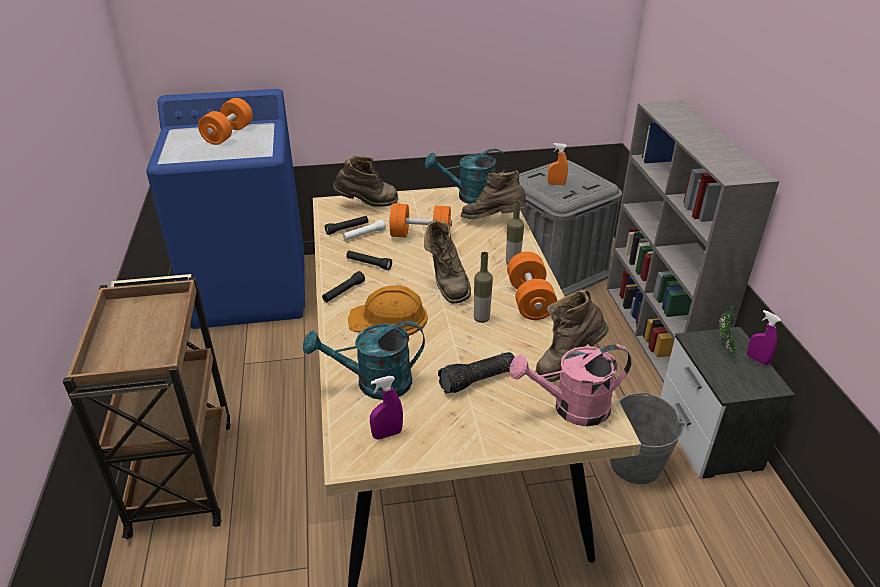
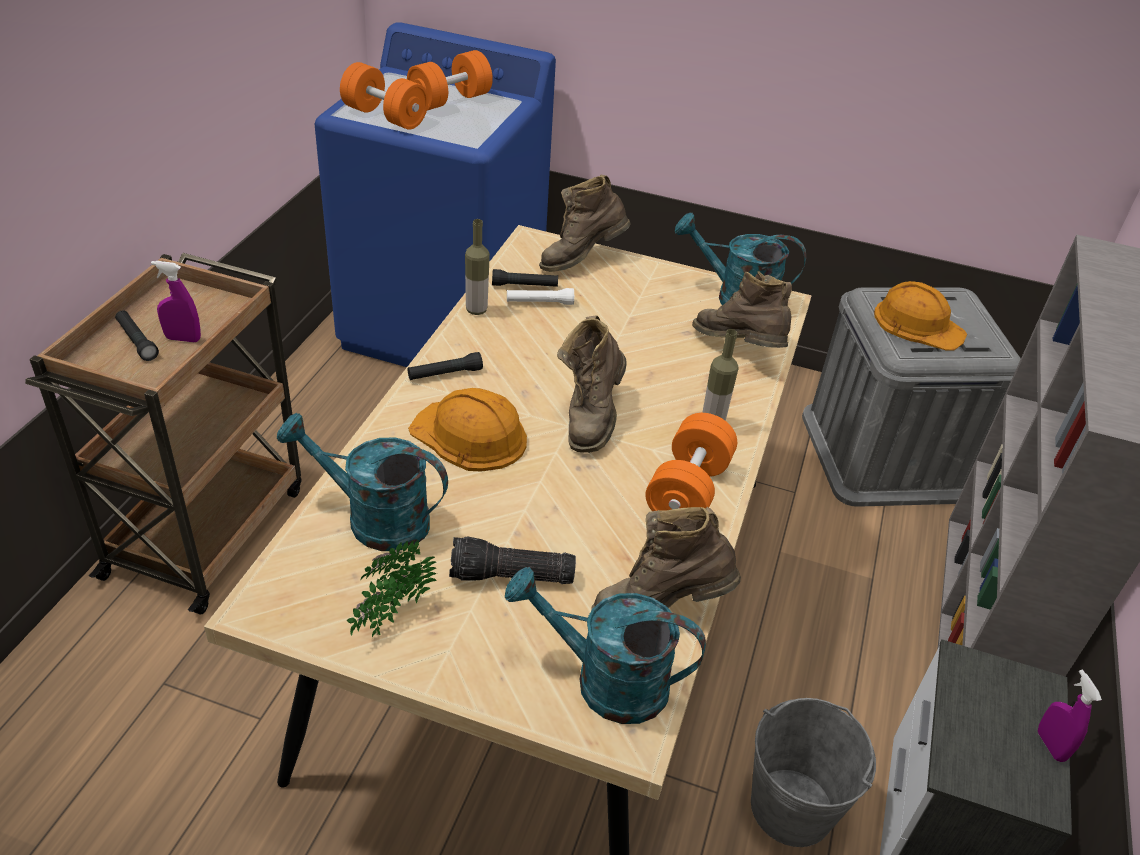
camera: 25 degrees right, 5 degrees up
(367, 204) = (581, 260): brown boot -> brown boot turned 135 degrees clockwise
(369, 264) = (510, 347): black flashlight -> black flashlight (137, 341)
(387, 434) = (331, 596): purple spray bottle -> purple spray bottle (183, 339)
(420, 235) = (615, 332): orange dumbbell -> orange dumbbell (385, 116)
(481, 318) = (594, 488): bottle -> bottle (476, 310)
(556, 184) = (918, 324): orange spray bottle -> orange hard hat
(571, 408) = (605, 681): pink watering can -> turquoise watering can
(724, 348) = (1006, 700): potted plant -> potted plant (390, 616)

